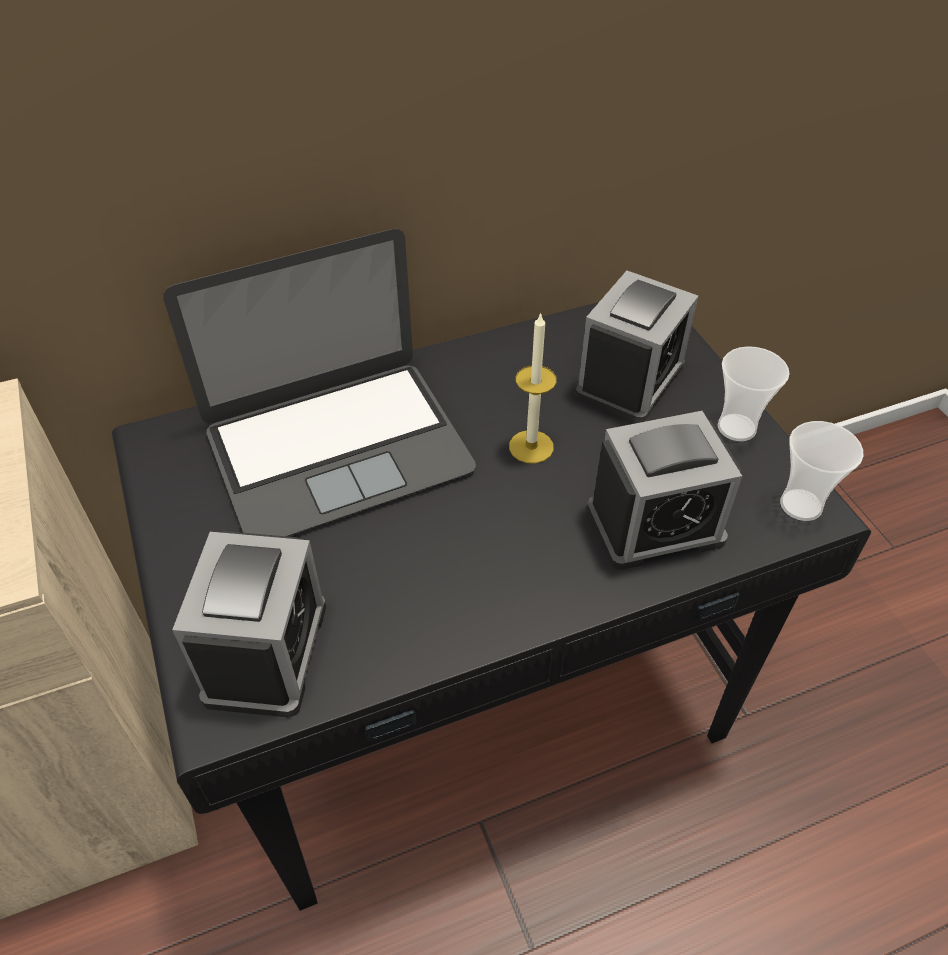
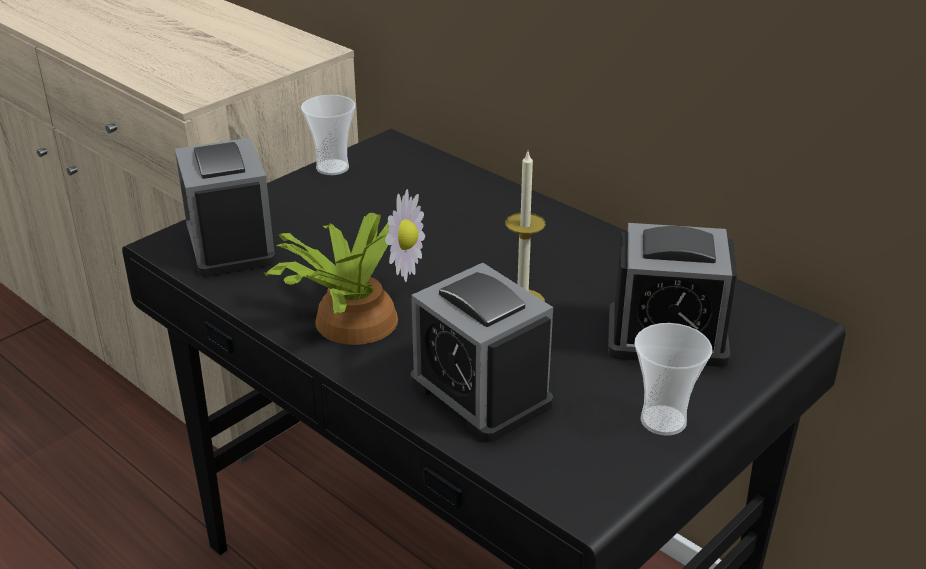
camera: 65 degrees right, 15 degrees down
(266, 652) = (230, 244): alarm clock -> alarm clock turned 90 degrees clockwise
(338, 448) = (441, 214): laptop -> none
(486, 579) = (354, 317): none -> potted plant
(801, 505) = (584, 486): cup -> cup (332, 168)

